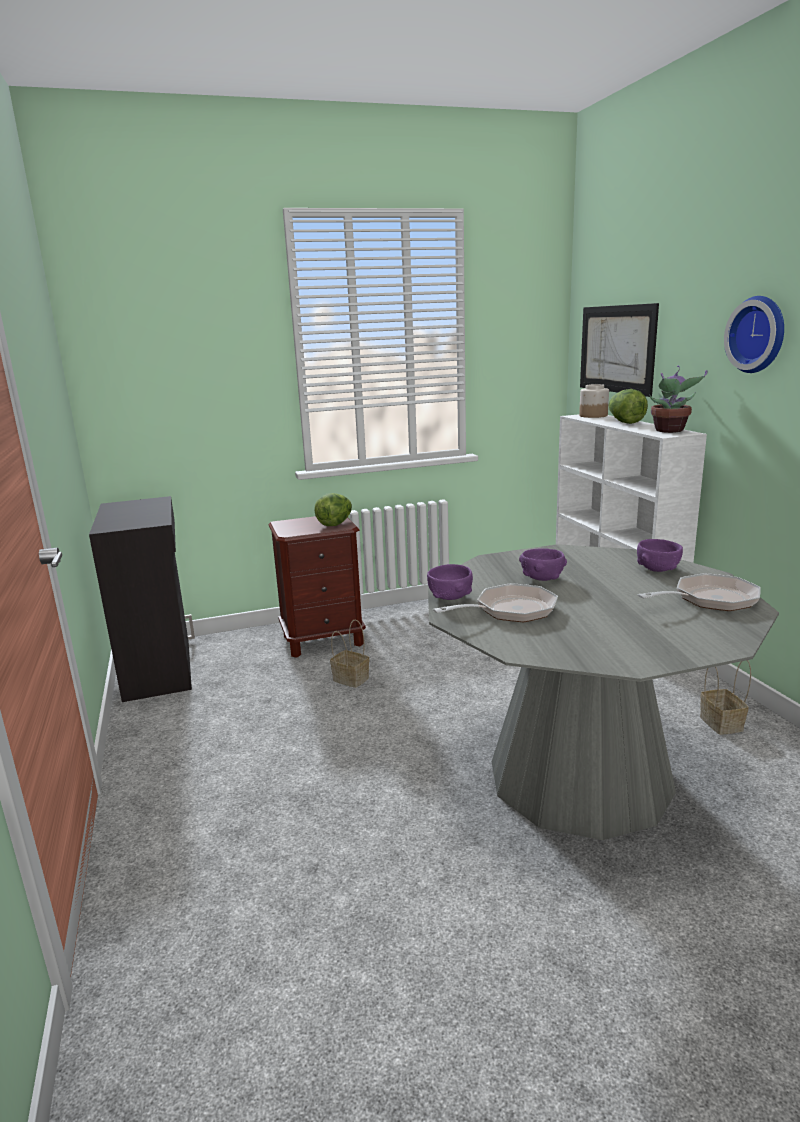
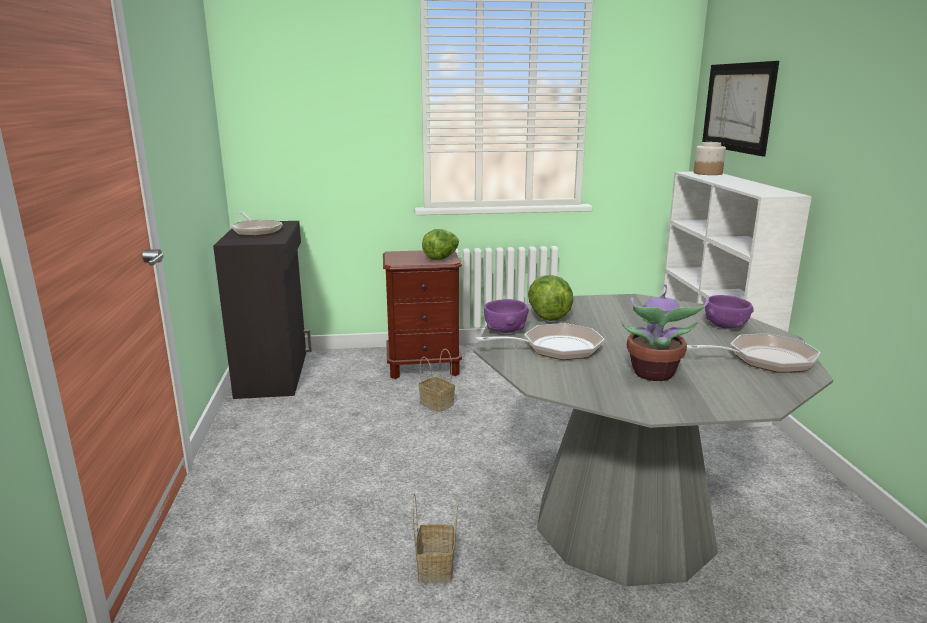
camera: 10 degrees right, 0 degrees up
(128, 512) = (255, 230): none -> frying pan
(542, 578) = (603, 323): purple bowl -> none
(625, 422) = (734, 181): lettuce -> lettuce (548, 316)
(670, 431) = (774, 191): potted plant -> potted plant (653, 374)
(722, 724) = (791, 494): basket -> basket (437, 568)
(759, 334) = (870, 94): wall clock -> none

